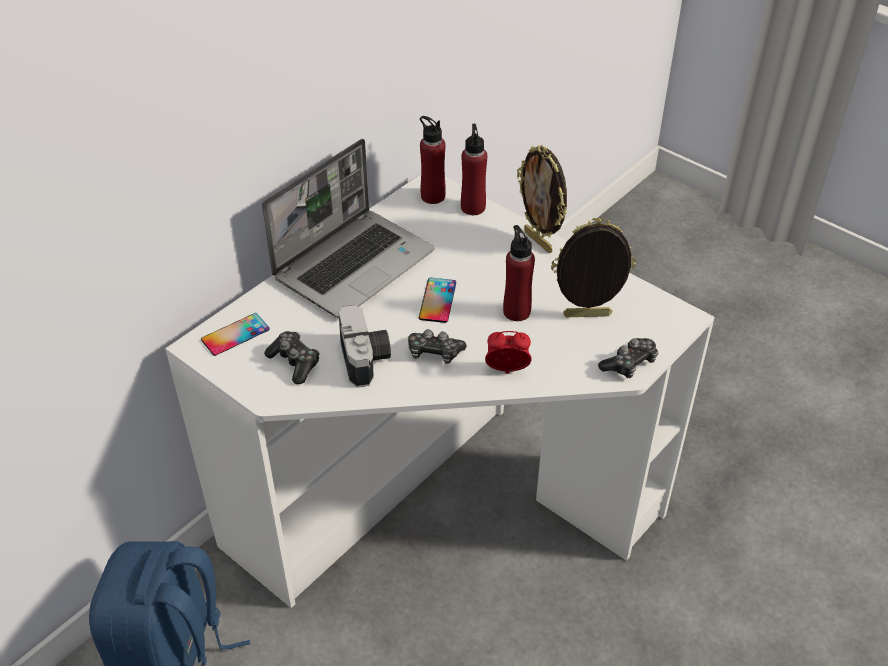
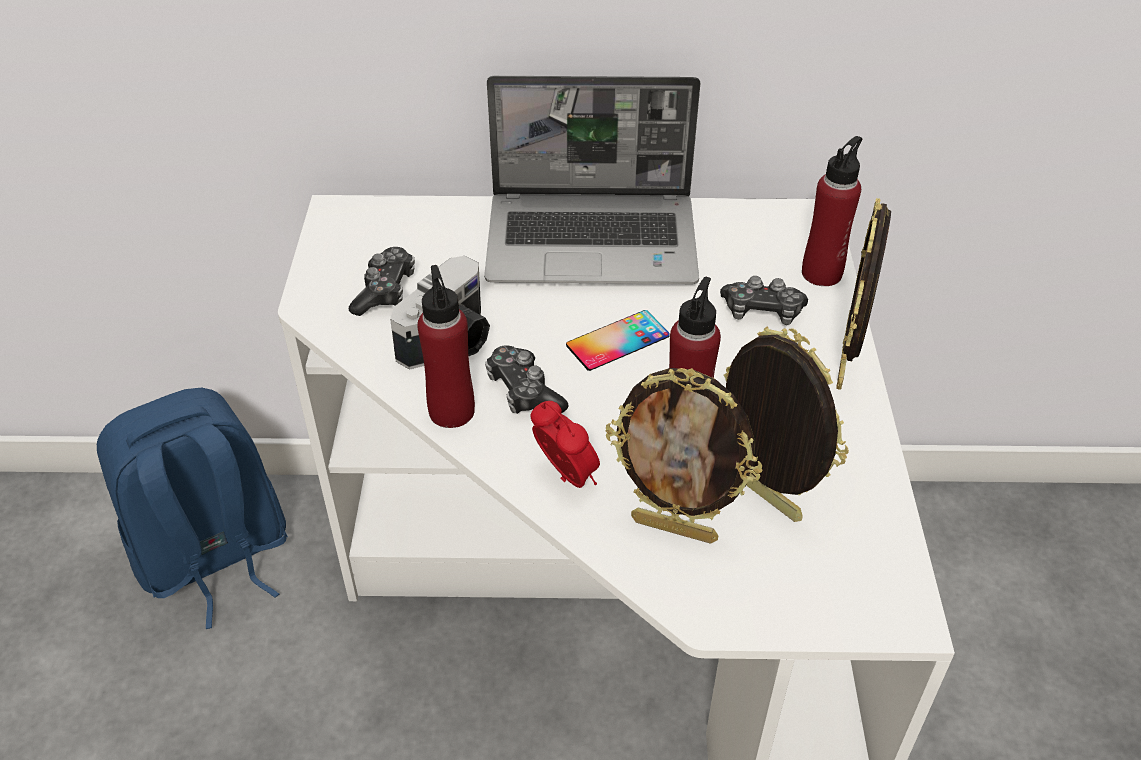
camera: 50 degrees right, 0 degrees up
(235, 334) = (381, 226): phone -> none
(432, 196) = (792, 230): red bottle -> red bottle (451, 411)
(574, 354) = (675, 528): none -> picture frame
(629, 364) = (726, 602): game controller -> game controller (762, 311)

